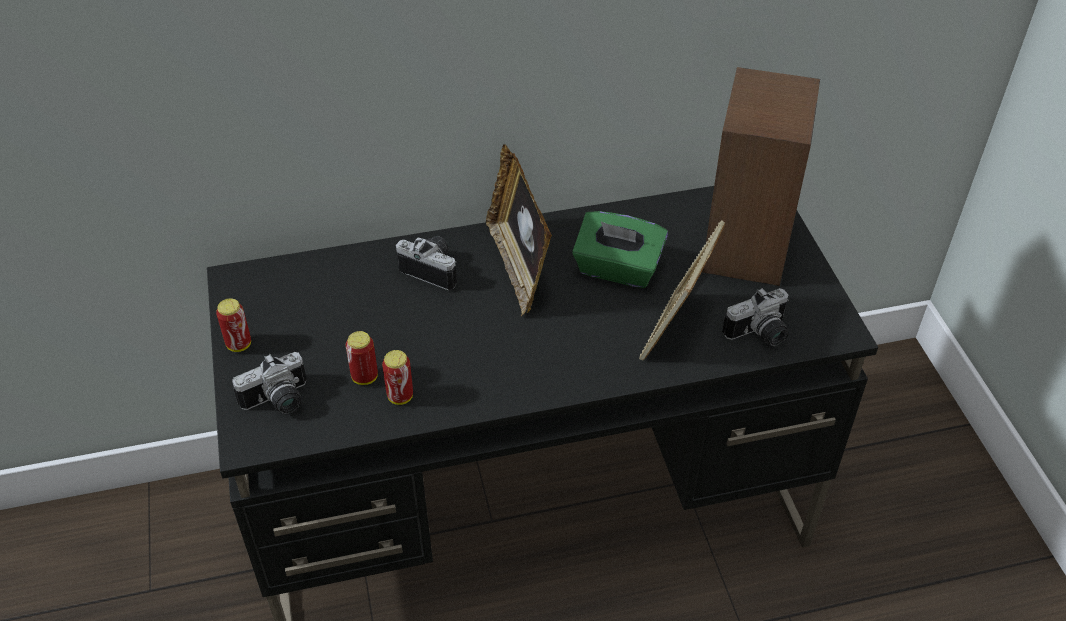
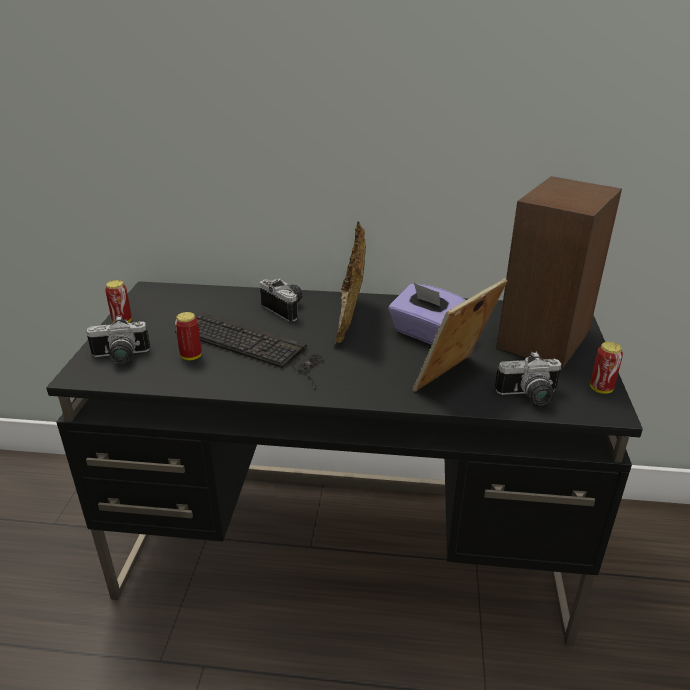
camera: 20 degrees right, 15 degrees down
(400, 396) = (207, 373): can -> can (601, 389)
(427, 341) = (252, 346): none -> keyboard
(617, 269) = (426, 334): green tissue box -> purple tissue box

